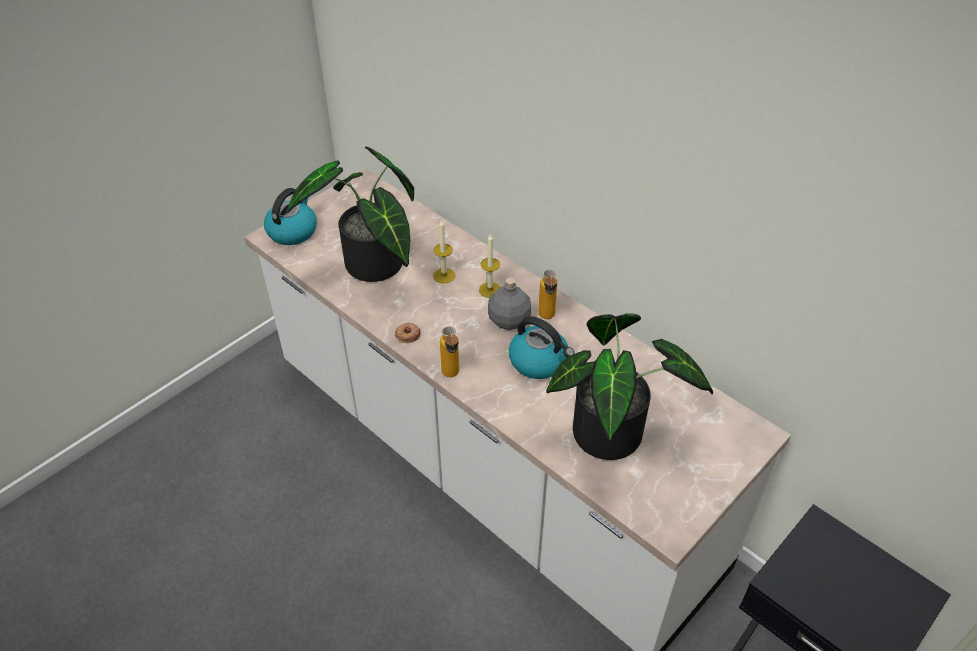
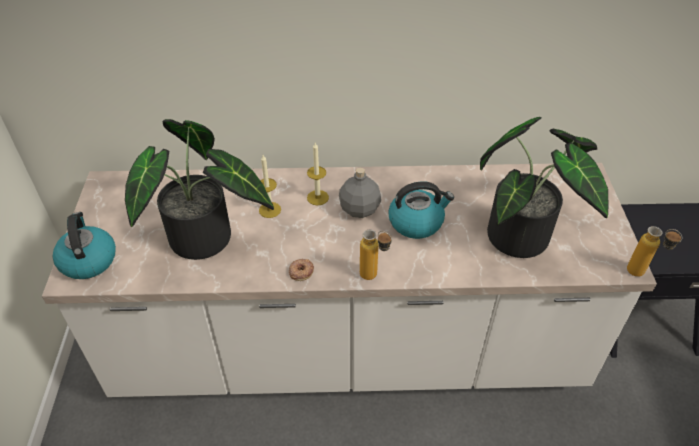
camera: 45 degrees left, 0 degrees up
(547, 319) = (382, 191): bottle -> bottle (642, 274)

